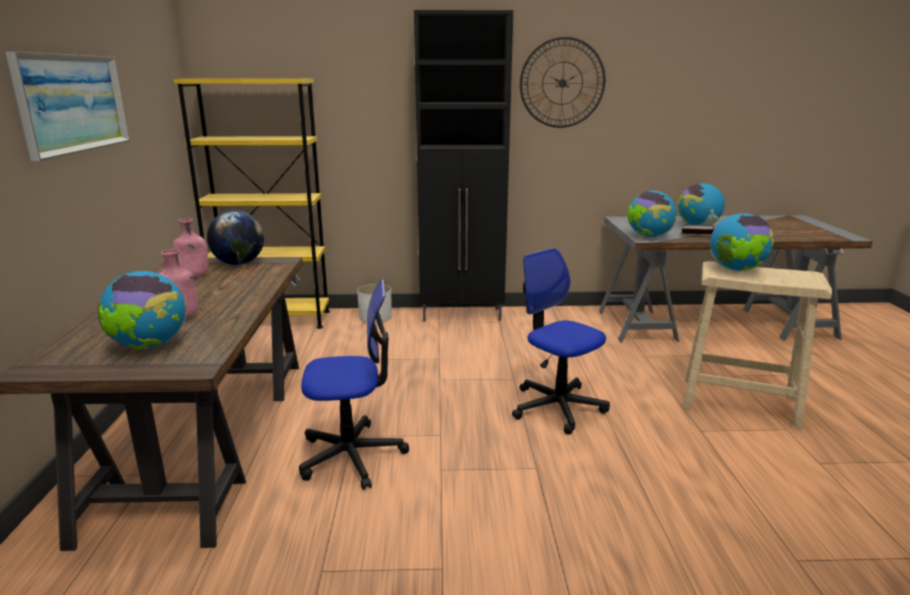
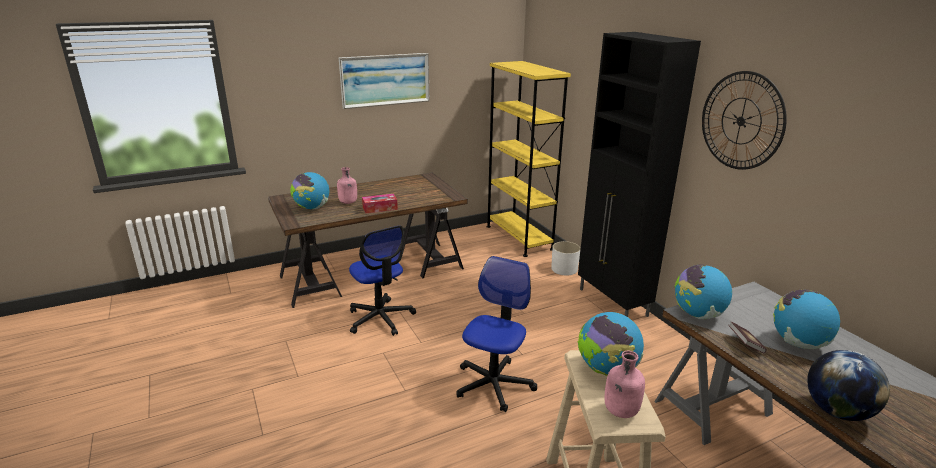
camera: 65 degrees right, 5 degrees up
(194, 276) = (408, 186): pink bottle -> pink bottle (620, 411)
(239, 263) = (437, 188): globe -> globe (837, 411)
(246, 301) = (380, 208): none -> tissue box

